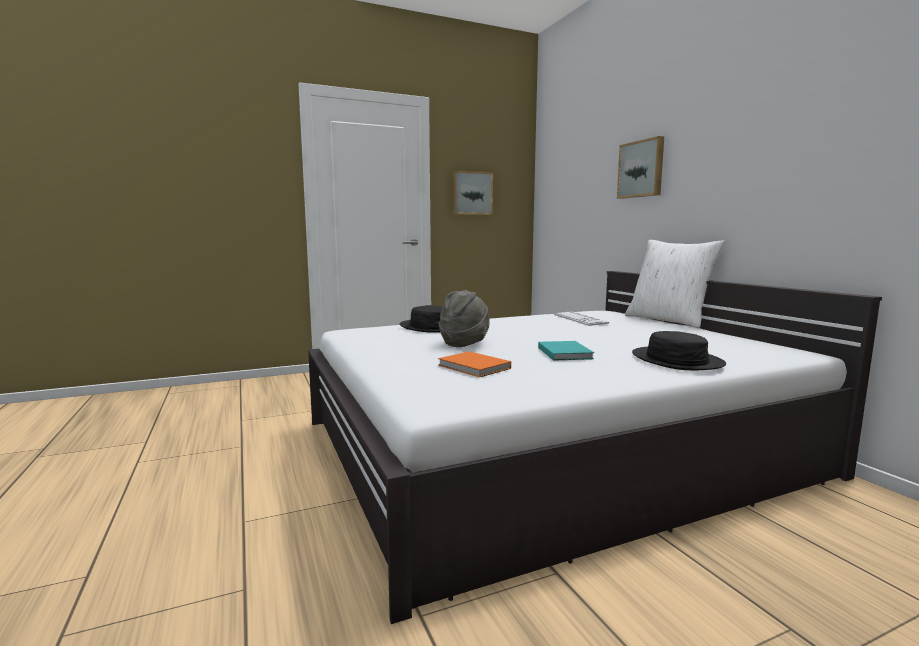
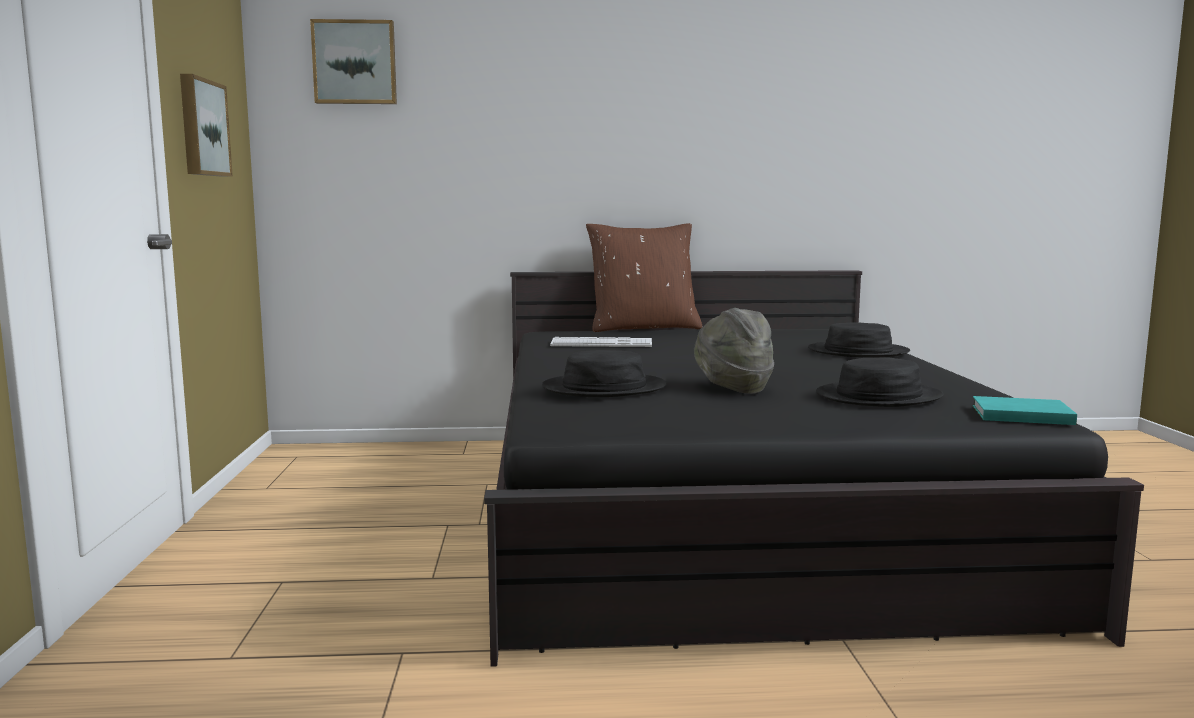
camera: 70 degrees left, 0 degrees up
(474, 367) = (879, 397): orange book -> black hat
(550, 448) = (728, 512): white bed -> black bed
(565, 353) = (812, 368): turquoise book -> turquoise book (1018, 414)
(641, 169) = (549, 122): picture -> picture (355, 63)
(668, 320) = (643, 328): white pillow -> brown pillow

